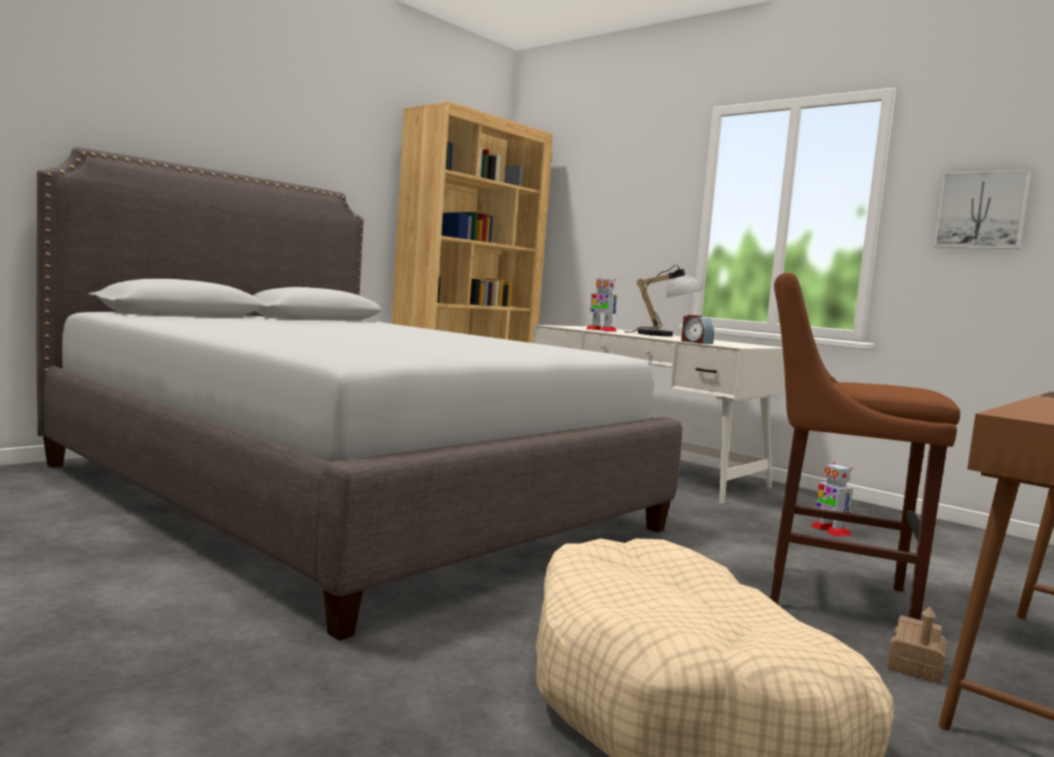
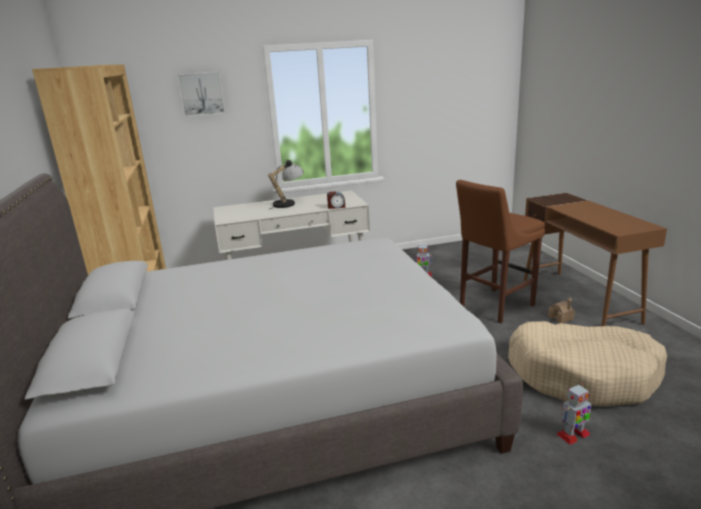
camera: 55 degrees left, 15 degrees up
(600, 330) = (256, 213): toy robot -> toy robot (573, 434)
(981, 210) = (419, 104): picture -> picture (202, 94)

